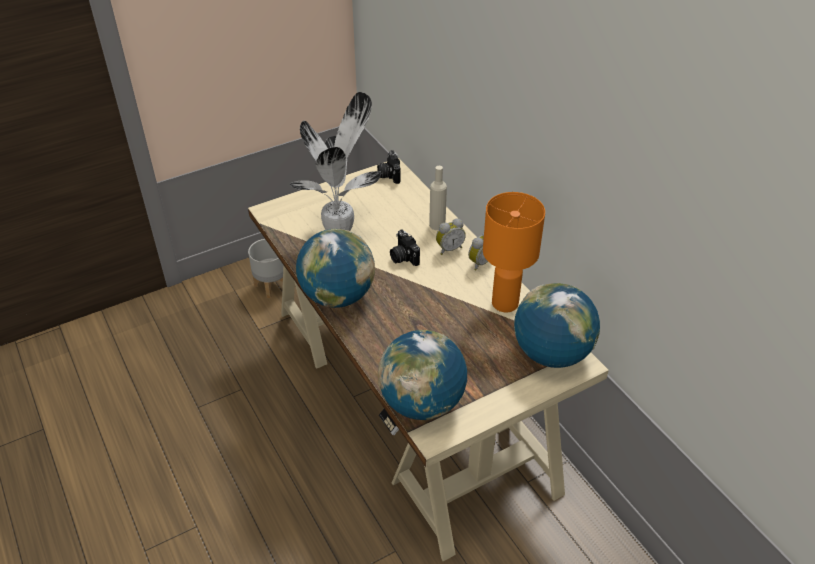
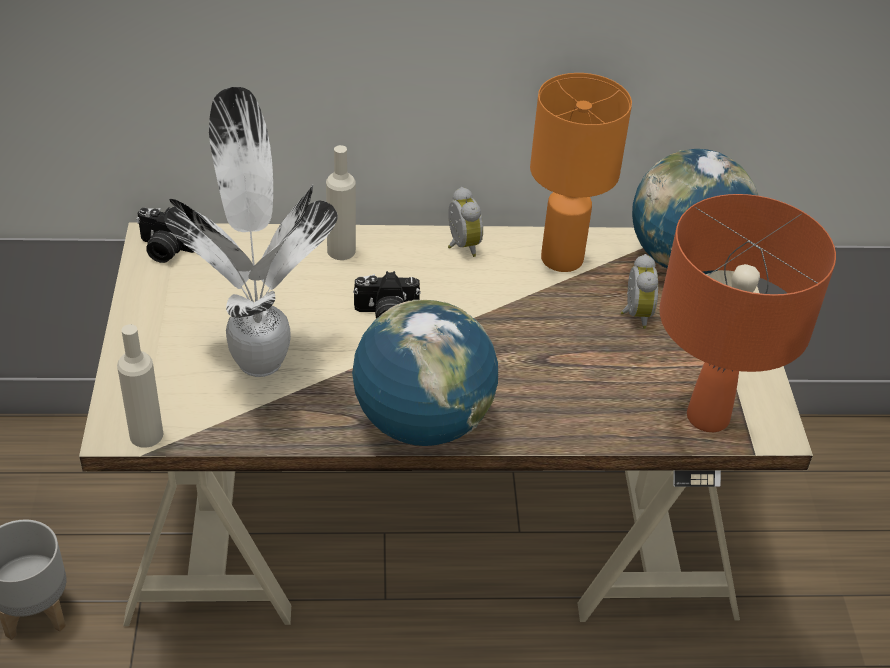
camera: 65 degrees left, 0 degrees up
(271, 219) = (146, 435): none -> beige bottle
(422, 403) = (708, 418): globe -> orange table lamp
(449, 248) = (406, 261): alarm clock -> alarm clock (634, 314)

